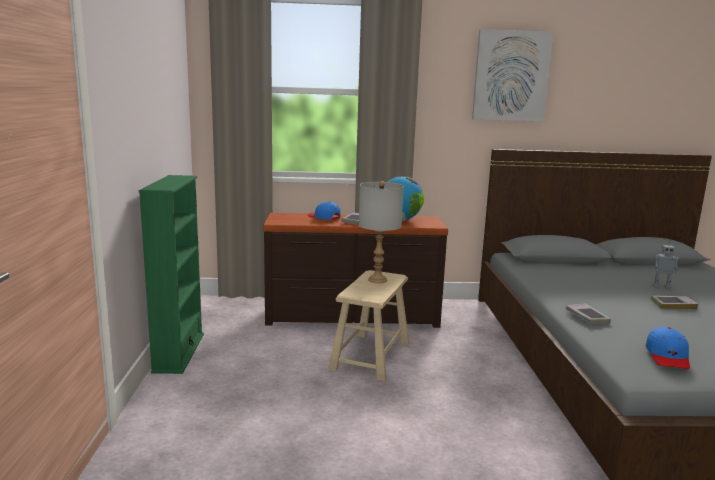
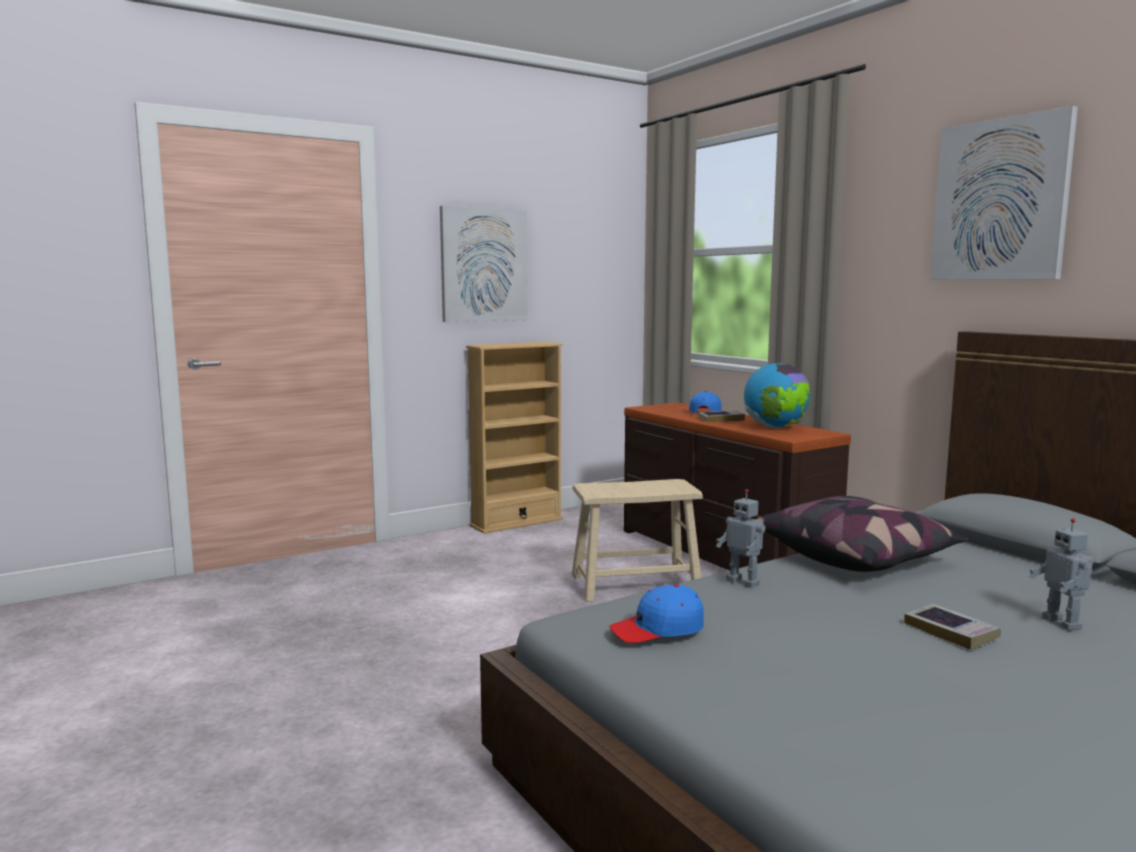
camera: 60 degrees right, 5 degrees down
(137, 101) = (483, 265): none -> picture
(179, 352) = (517, 522): green bookcase -> beige bookcase
(377, 280) = (655, 486): grey table lamp -> none
(557, 286) = (855, 558): none -> pillow
(587, 317) = (744, 581): book -> toy robot

